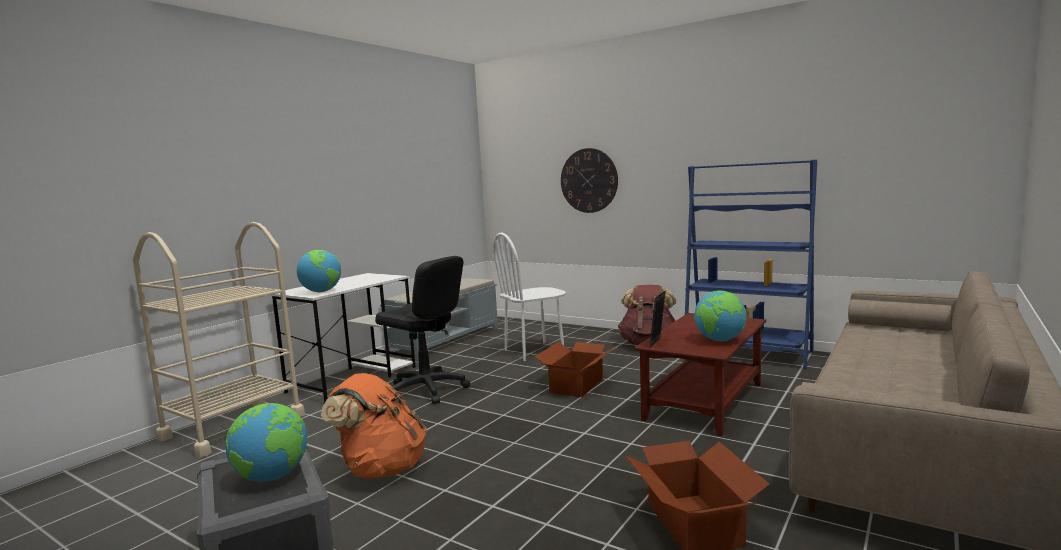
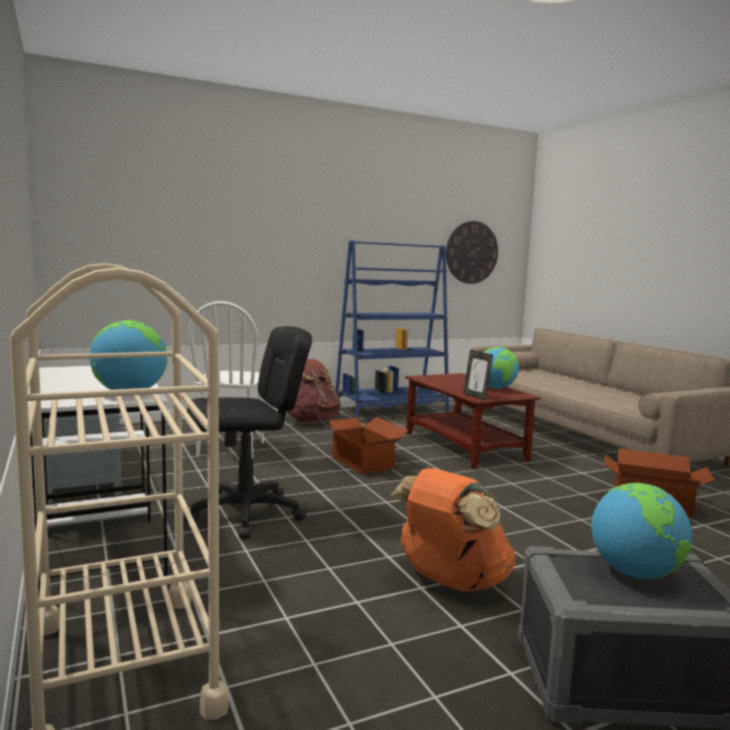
camera: 60 degrees left, 0 degrees up
(589, 180) = (215, 245): wall clock -> wall clock (471, 252)

